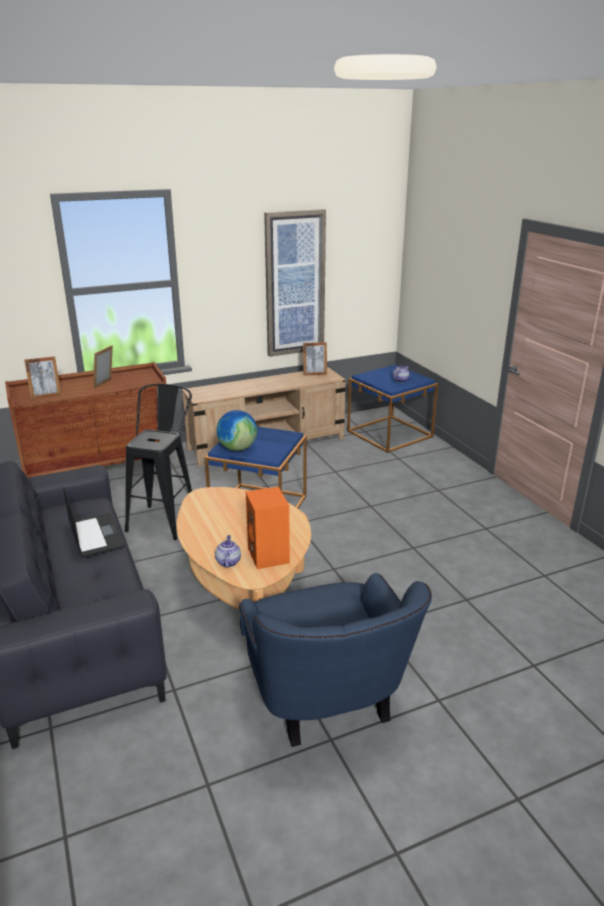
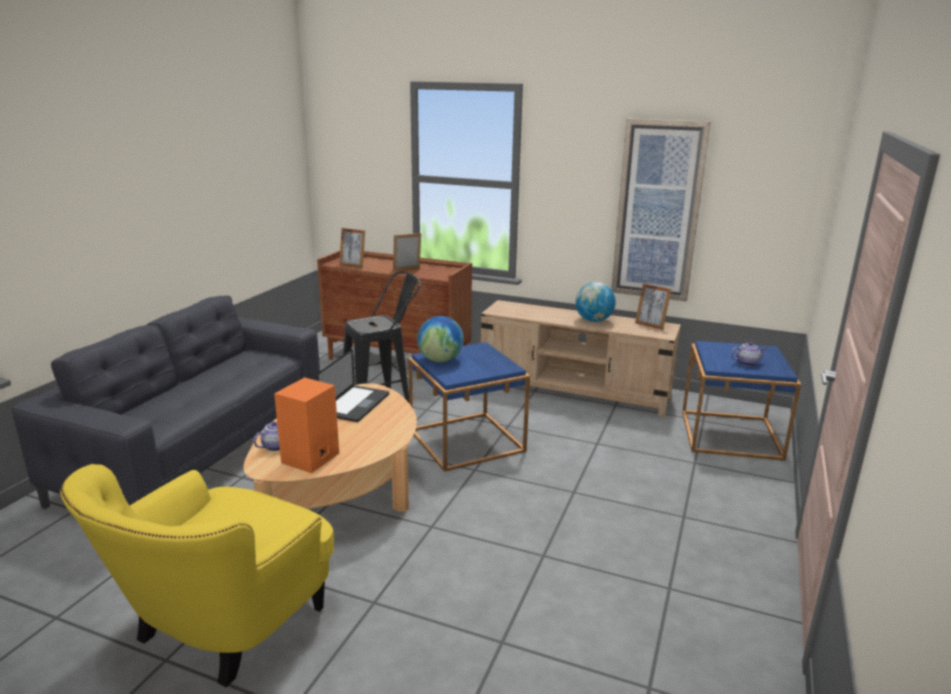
camera: 45 degrees right, 5 degrees down
(96, 536) = (233, 380): laptop -> laptop (355, 405)
(277, 382) = (593, 321): none -> globe
(326, 699) = (222, 626): blue armchair -> yellow armchair

